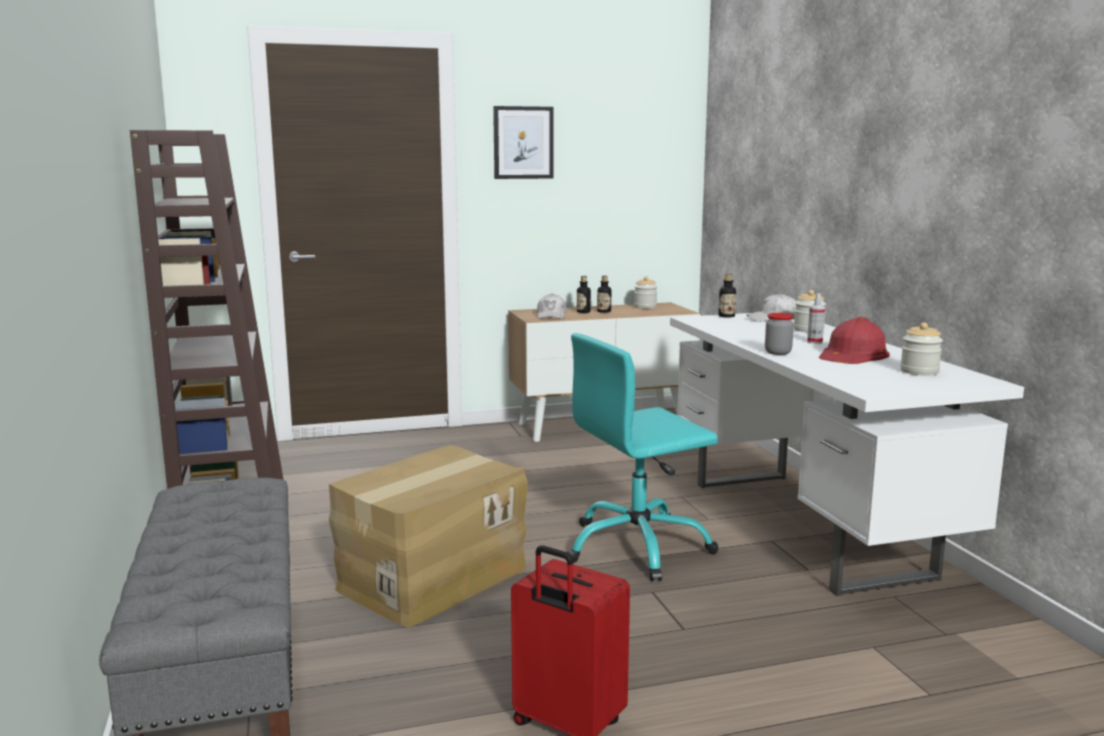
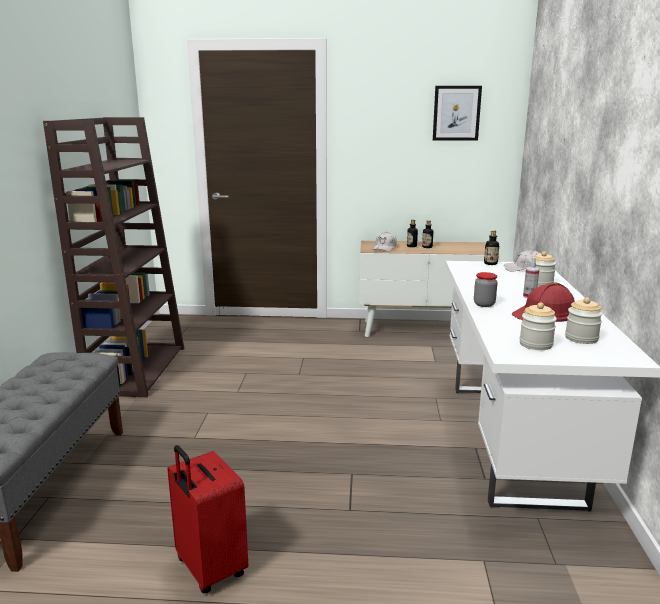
camera: 20 degrees right, 5 degrees up
(431, 578) = (216, 433): cardboard box -> none
(523, 142) = (377, 118): picture -> picture (456, 113)
(637, 547) = (370, 434): turquoise office chair -> none
(645, 307) = (463, 245): jar -> jar (535, 344)

